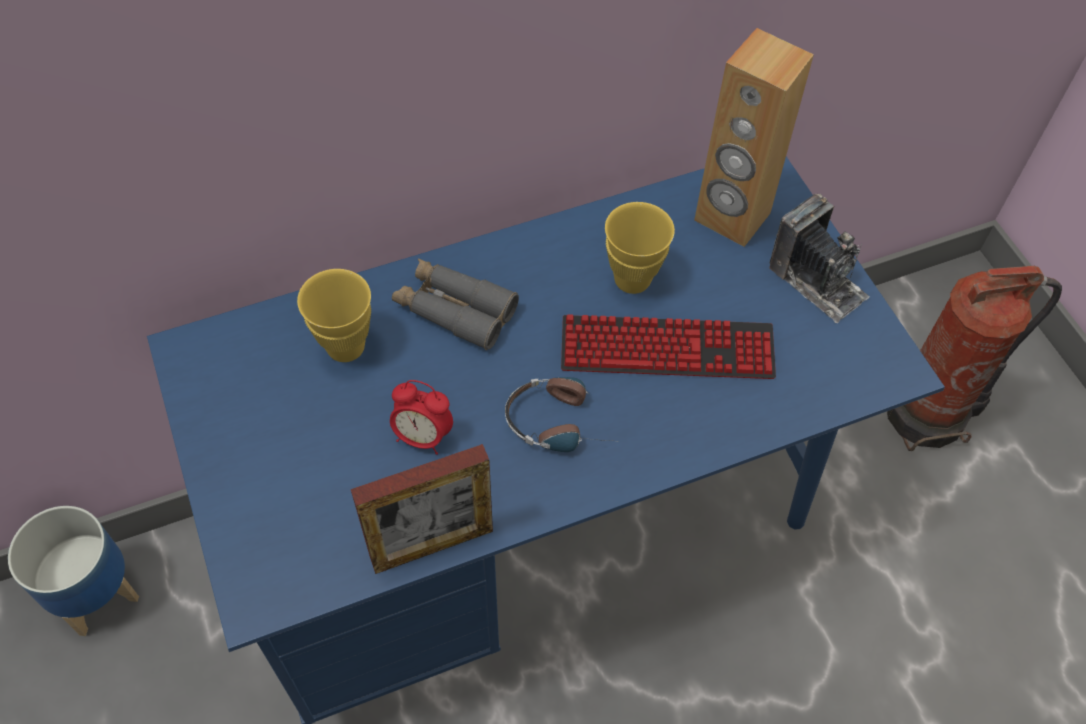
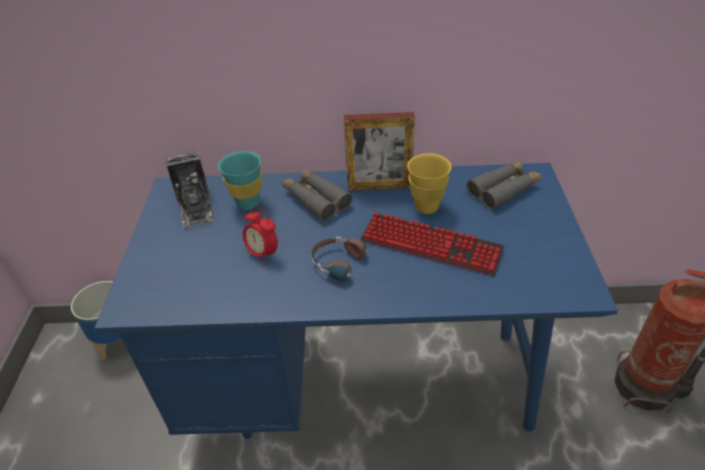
camera: 25 degrees right, 15 degrees down
(345, 347) = (248, 203): yellow cup -> turquoise cup
(432, 545) = (235, 308): picture frame -> picture frame (379, 186)
(731, 217) = (503, 190): brown speaker -> grey binoculars
(817, 281) = (546, 232): camera -> camera (195, 207)

